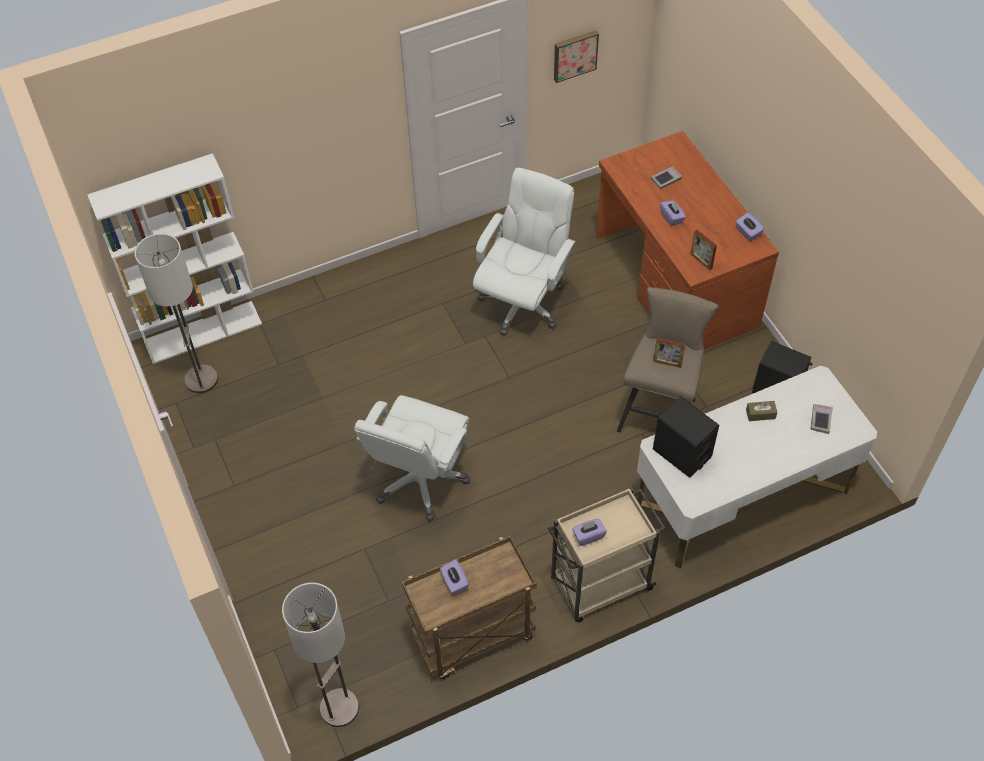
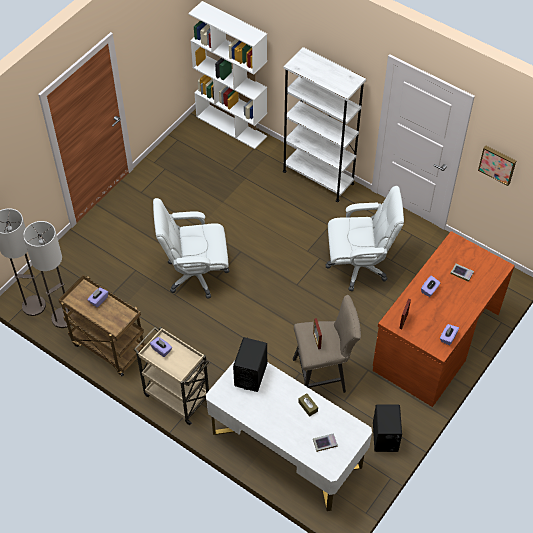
camera: 60 degrees right, 0 degrees up
(201, 379) = (199, 142): floor lamp -> floor lamp (63, 318)
(359, 280) = (318, 177): none -> white bookcase

